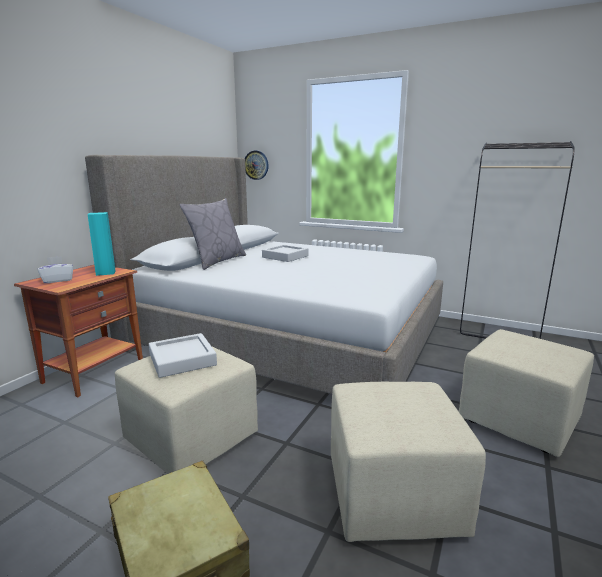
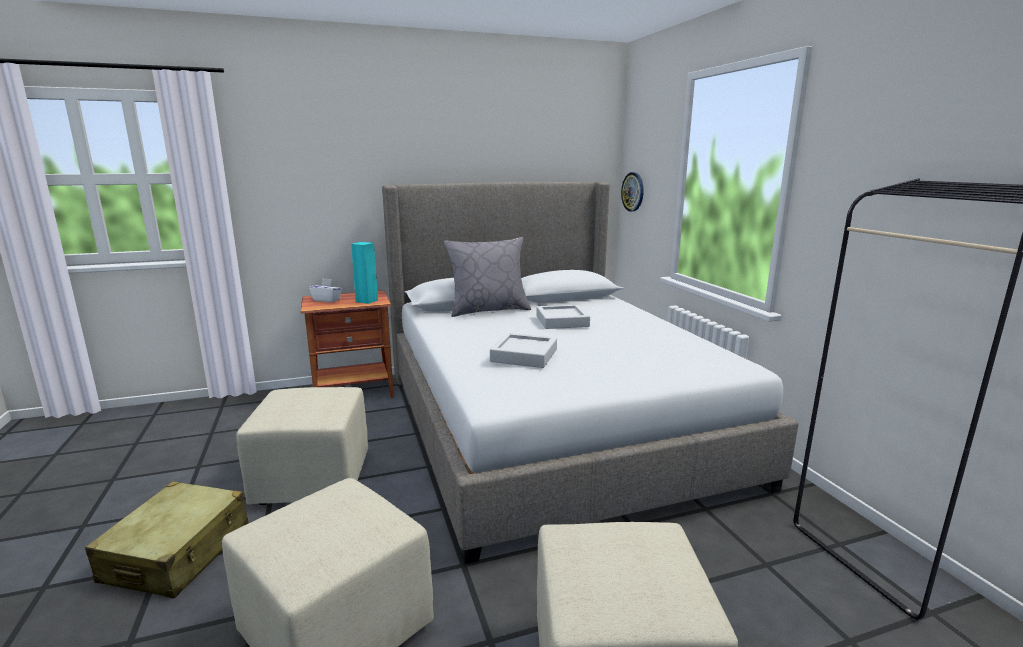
camera: 45 degrees right, 0 degrees up
(182, 360) = (307, 399): grey tray -> grey tray (524, 355)

